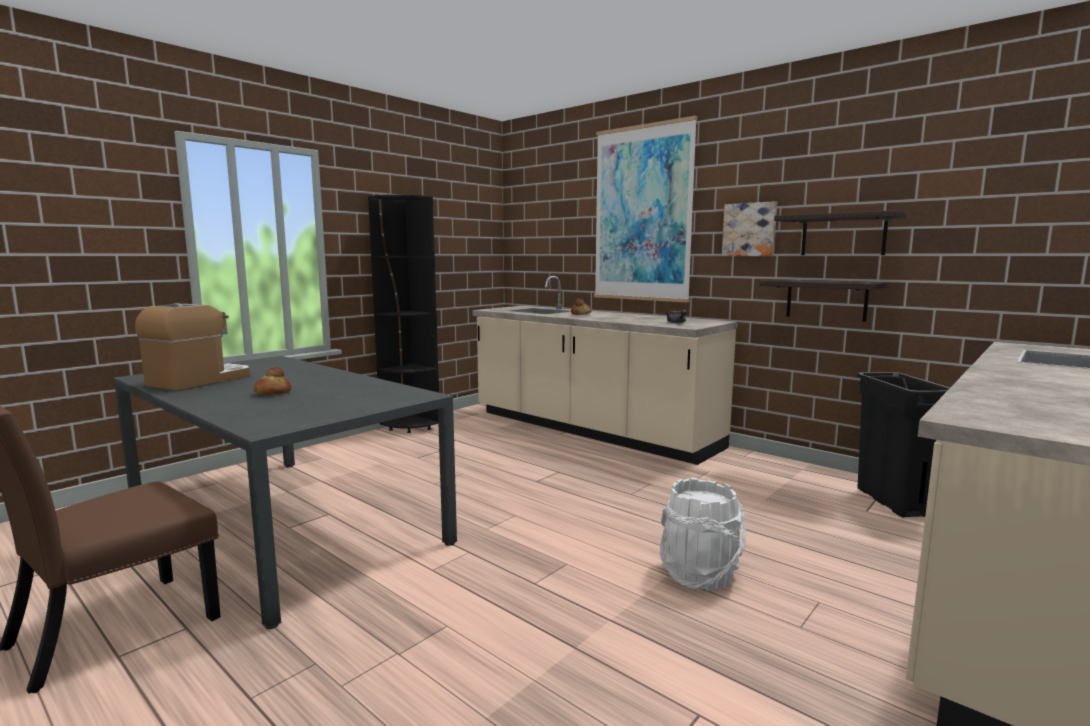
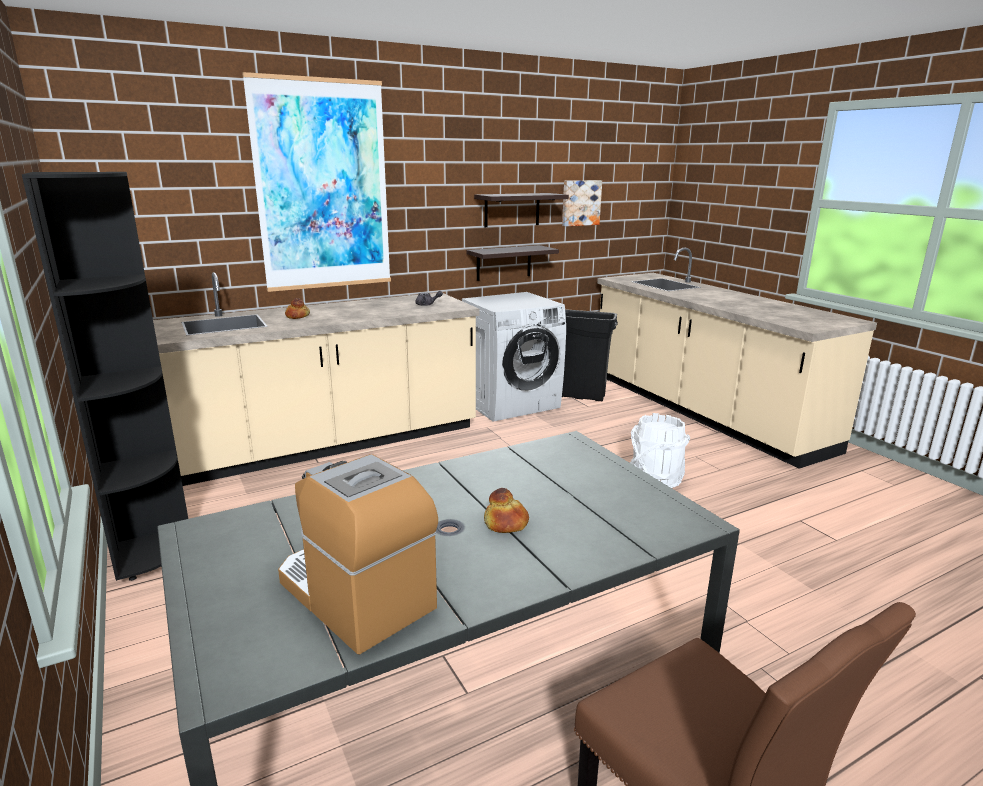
camera: 70 degrees left, 10 degrees up
(750, 229) = (441, 205): picture -> picture (580, 203)
(784, 473) = (511, 406): none -> white washing machine

